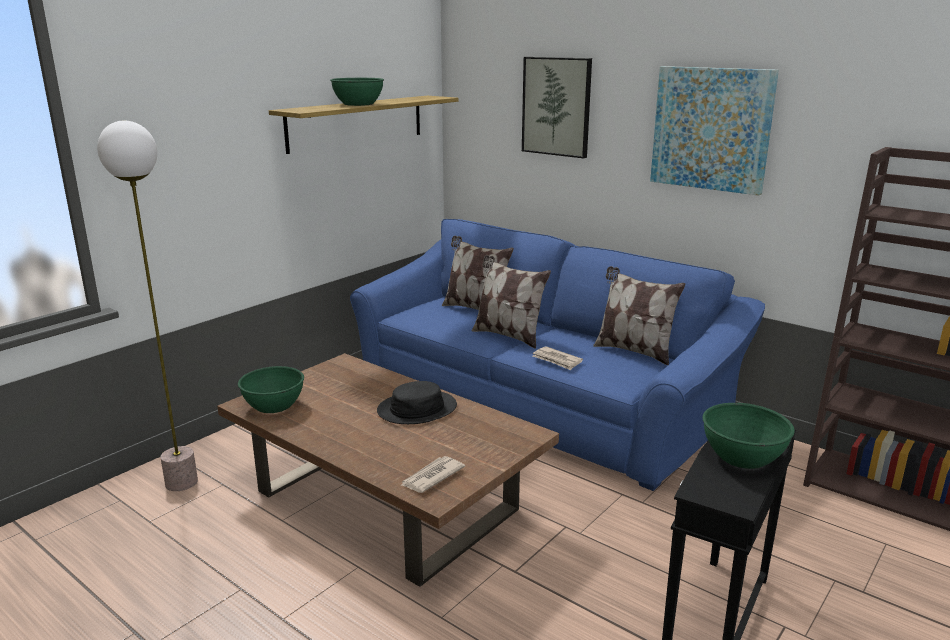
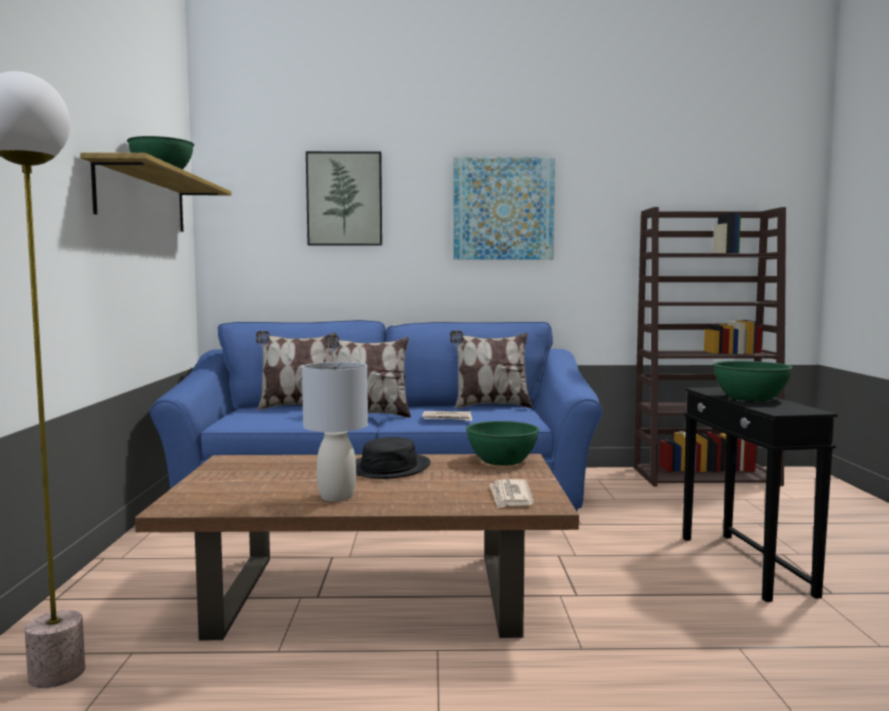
camera: 40 degrees left, 15 degrees down
(274, 405) = (219, 499): green bowl -> green bowl (502, 460)
(334, 429) = (337, 496): none -> grey table lamp

